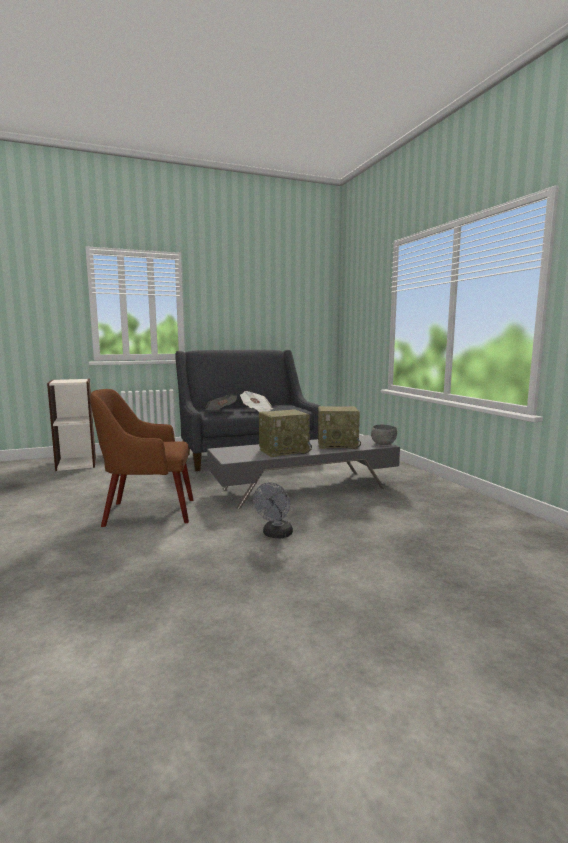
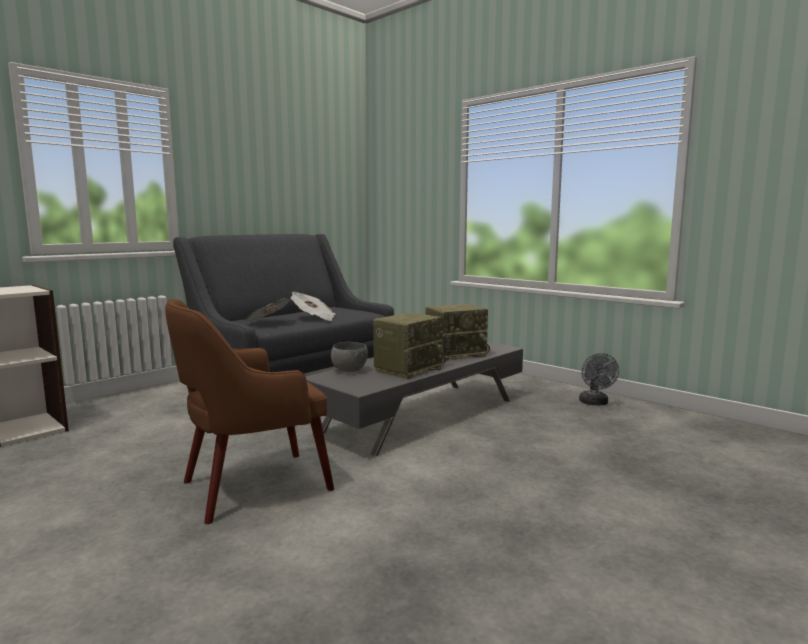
camera: 25 degrees left, 0 degrees up
(275, 535) = (467, 482): grey fan -> grey fan (595, 403)
(384, 444) = (503, 347): grey bowl -> grey bowl (350, 370)

